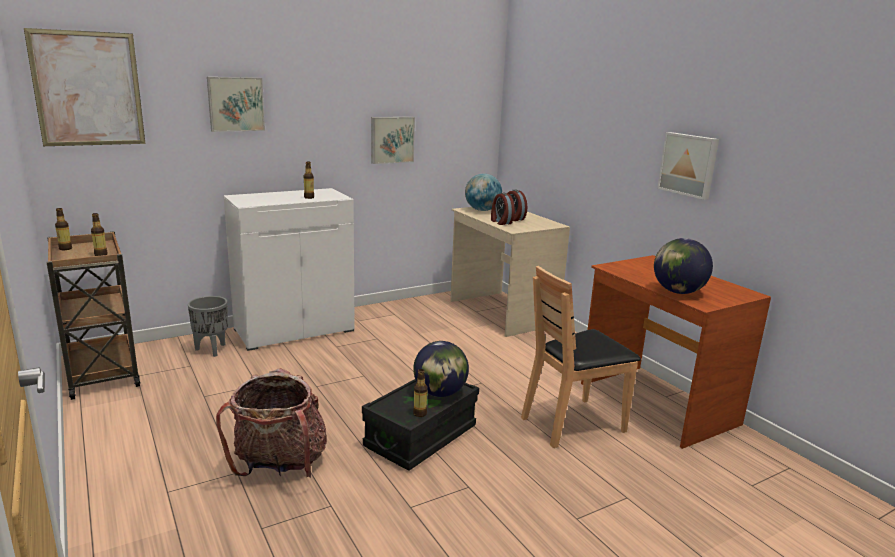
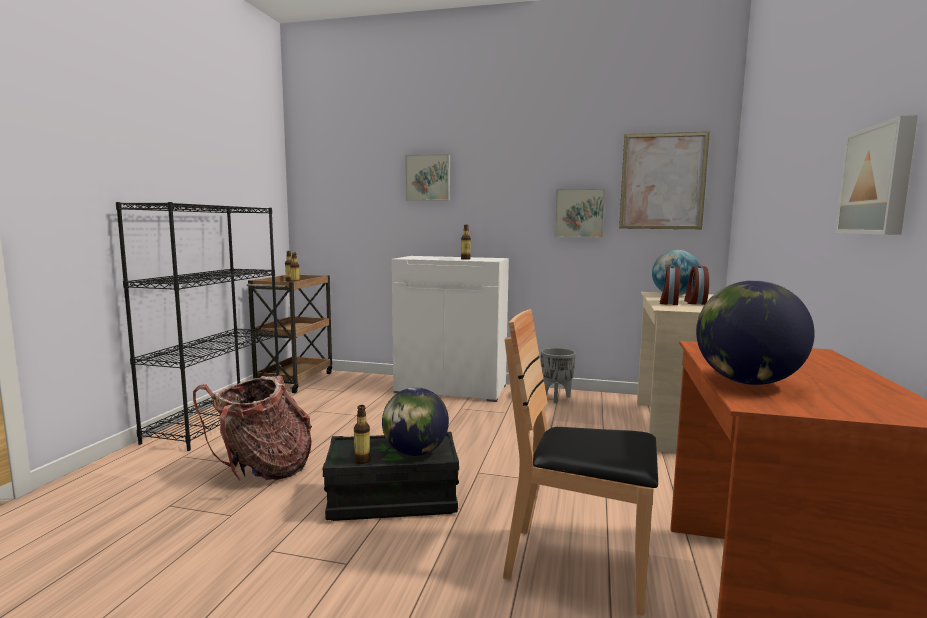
camera: 45 degrees right, 10 degrees down
(88, 89) = (327, 168): picture -> picture (662, 181)
(111, 445) = (217, 419): none -> black bookcase
(211, 350) = (373, 386): grey planter -> grey planter (556, 398)

